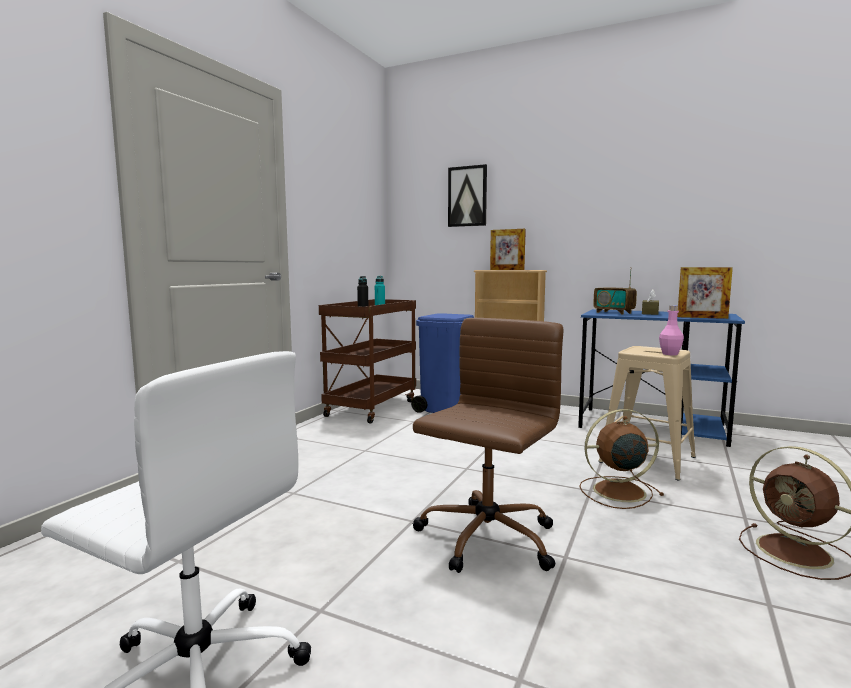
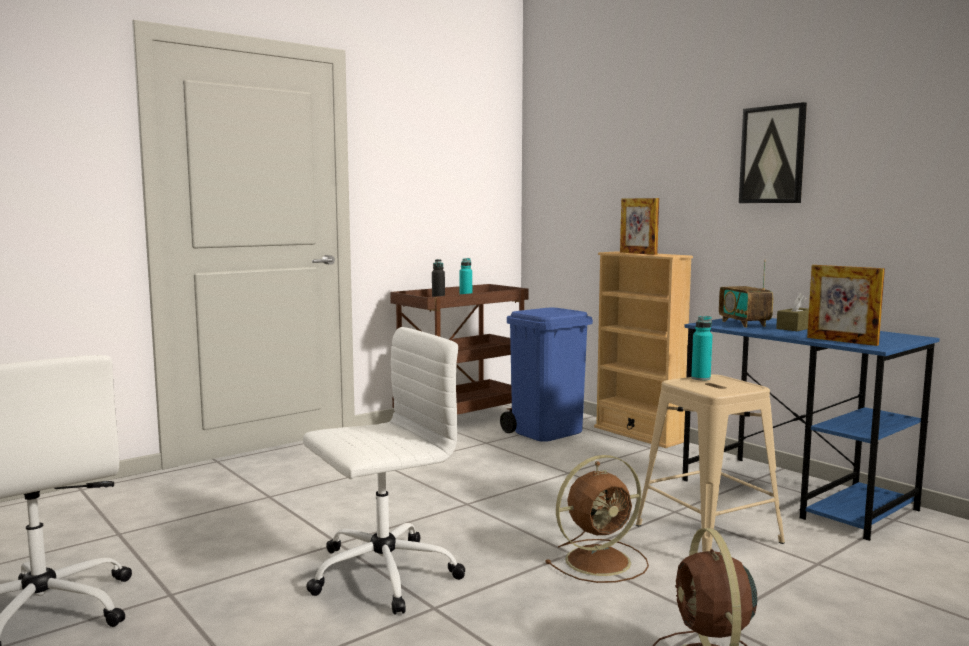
camera: 25 degrees right, 0 degrees up
(467, 196) = (605, 152): picture -> picture (772, 155)
(485, 539) = (380, 574): brown office chair -> white office chair
(616, 491) = (600, 560): brown fan -> brown fan turned 135 degrees clockwise
(636, 348) = (700, 378): none -> turquoise bottle
(670, 354) = (718, 390): pink bottle -> none

